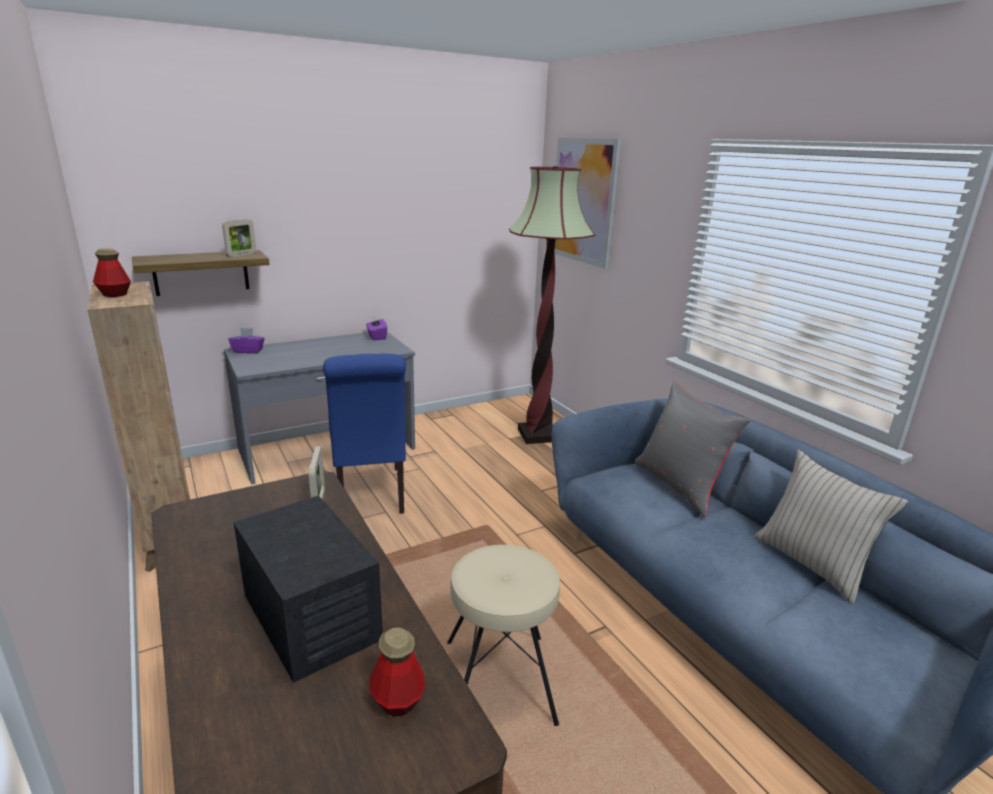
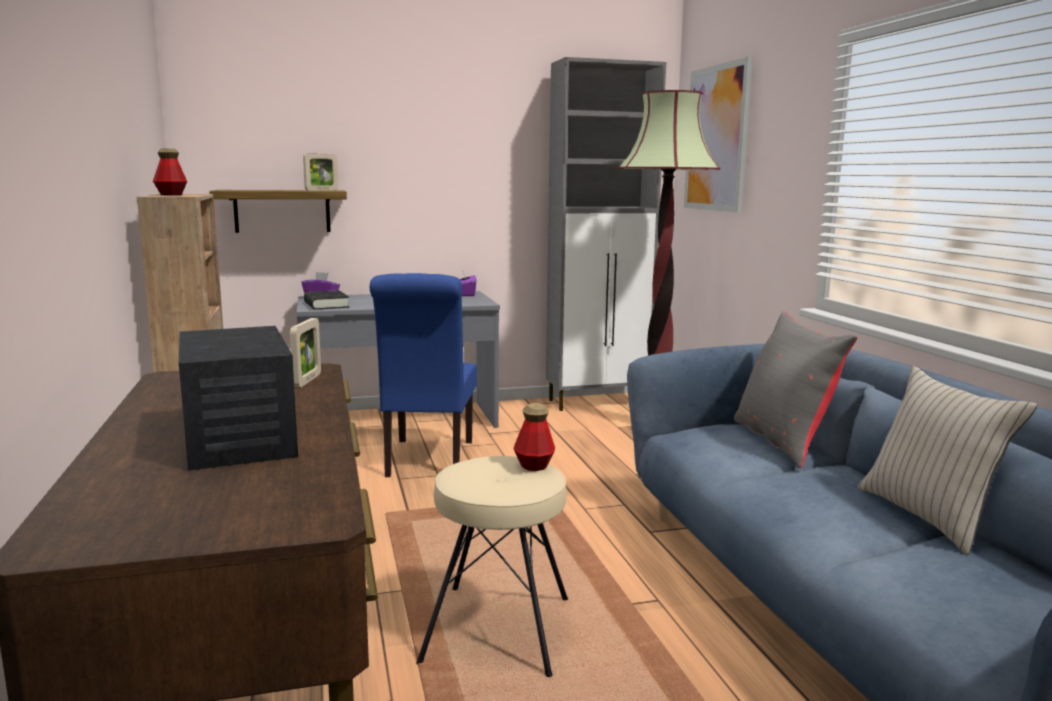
camera: 15 degrees right, 10 degrees down
(259, 363) = (326, 305): none -> black book
(397, 700) = (280, 489): bottle -> bottle (534, 465)
(485, 412) = (598, 402): none -> grey cabinet

